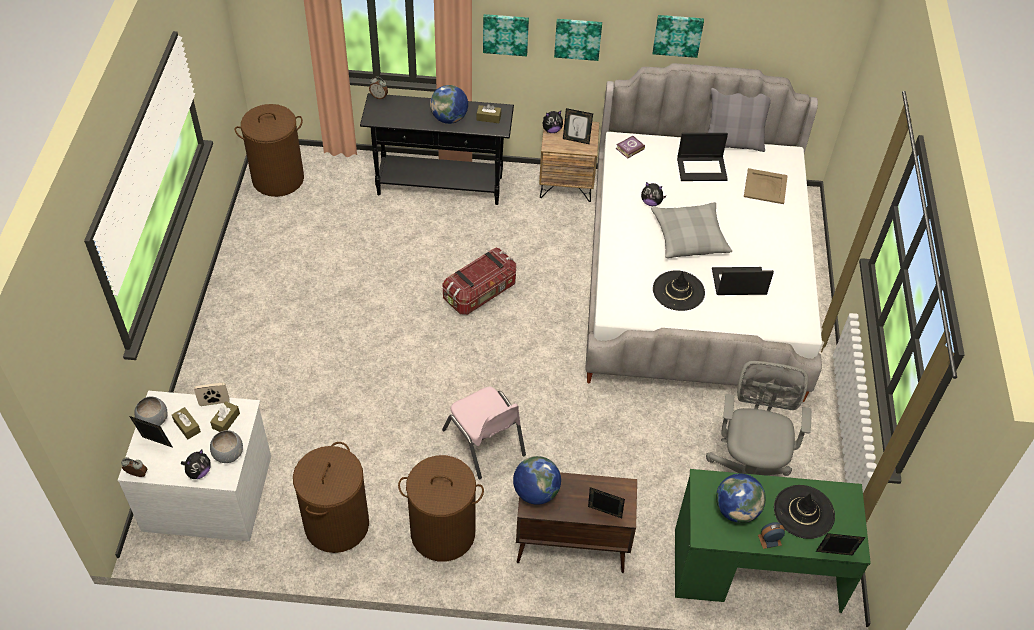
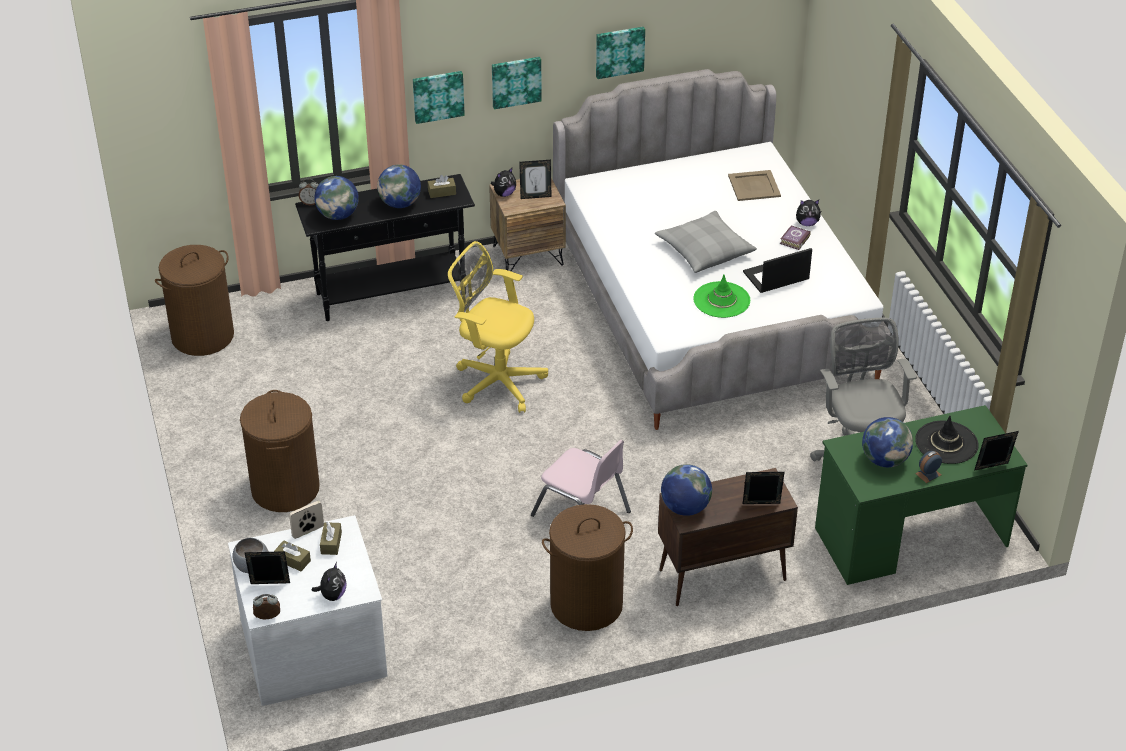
camera: 20 degrees left, 10 degrees down
(228, 454) = (353, 571): grey bowl -> none
(336, 524) = (470, 632): brown laundry basket -> brown laundry basket (285, 489)
(394, 114) = (338, 215): none -> globe
(481, 292) = (496, 381): storage box -> yellow office chair
(629, 149) = (597, 188): book -> book (794, 240)
(651, 202) = (649, 230): plush toy -> plush toy (807, 223)
(678, 291) = (721, 300): black hat -> green hat
(702, 168) = (682, 186): laptop -> none
(733, 143) = (700, 155): grey pillow -> none

